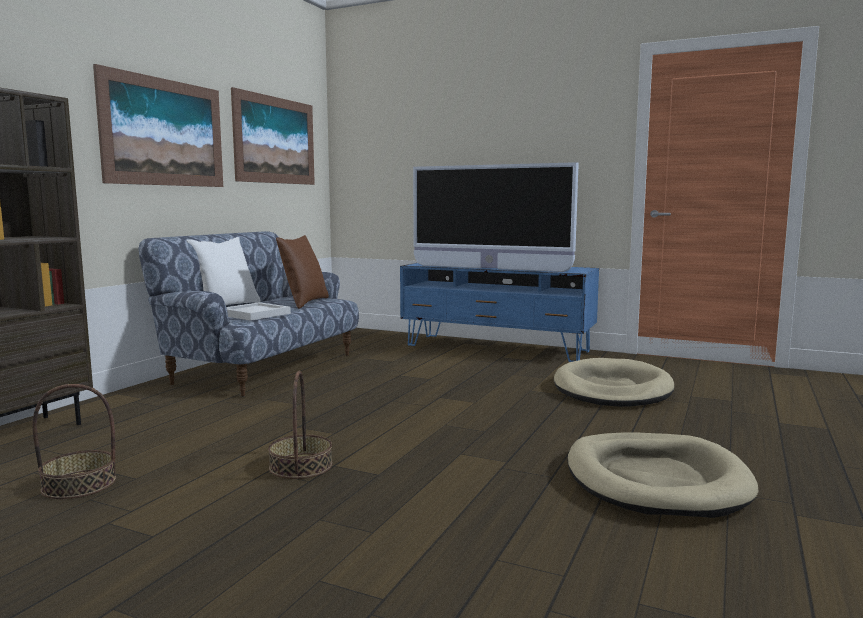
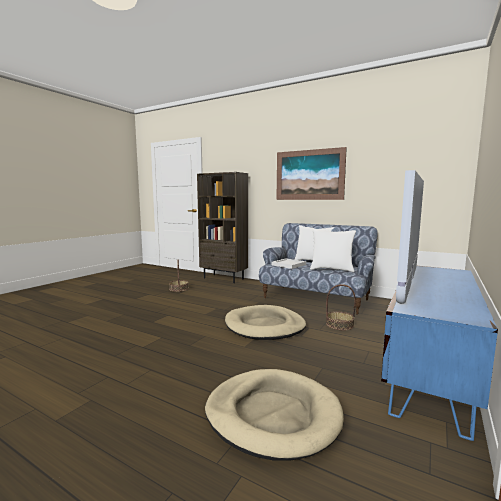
camera: 95 degrees right, 0 degrees up
(275, 140) = (399, 167): picture -> none
(300, 466) = (171, 310): basket -> basket (339, 325)
(304, 303) = (331, 269): brown pillow -> white pillow
(655, 480) = (78, 385): beige dog bed -> beige dog bed (265, 326)

